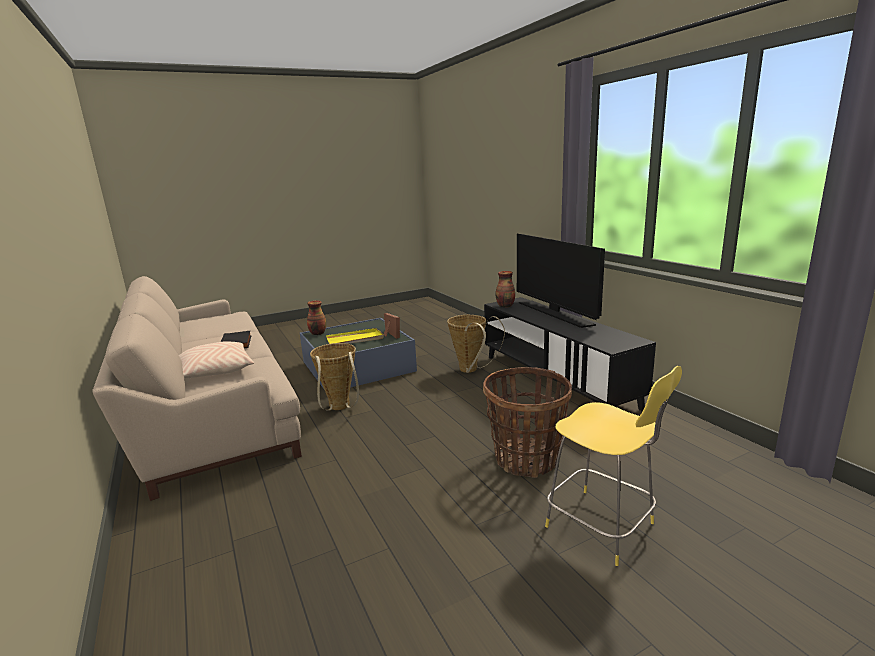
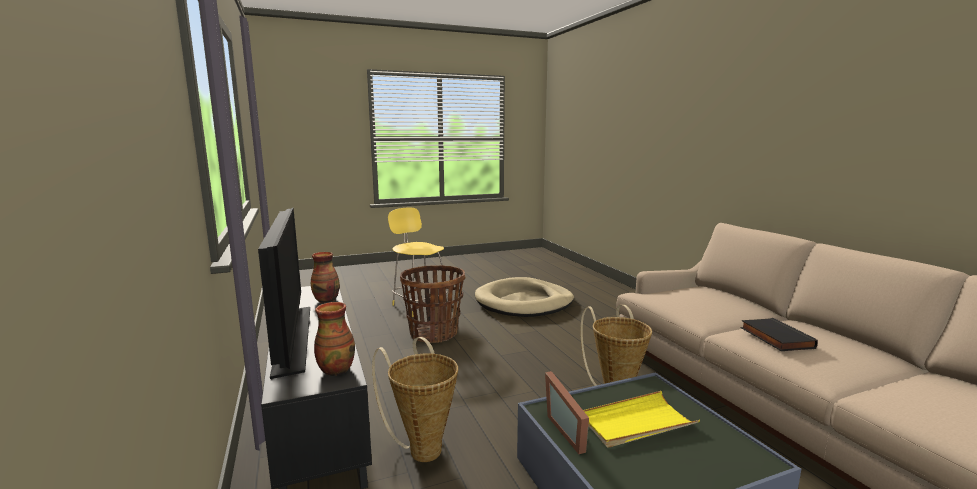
camera: 175 degrees left, 5 degrees down
(216, 371) = (723, 303): beige pillow -> none
(317, 333) = (749, 462): vase -> vase (327, 300)
(404, 564) = (524, 302): none -> beige dog bed

